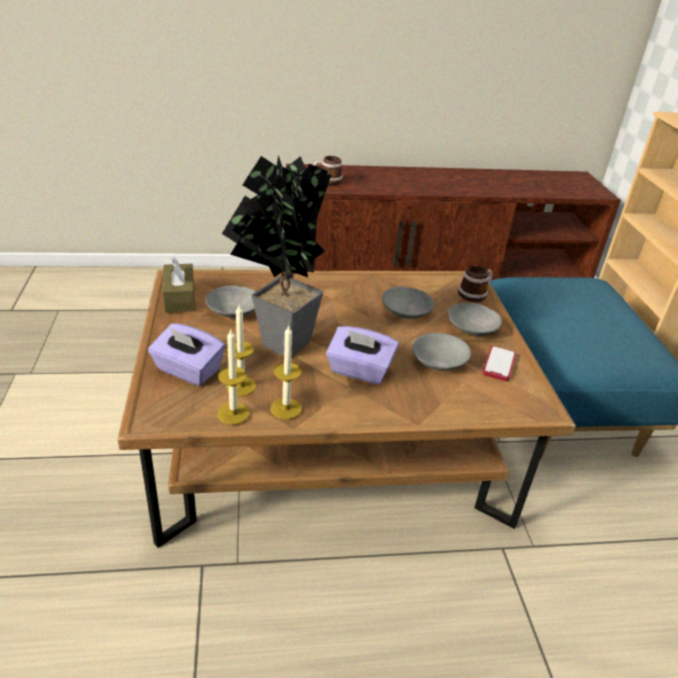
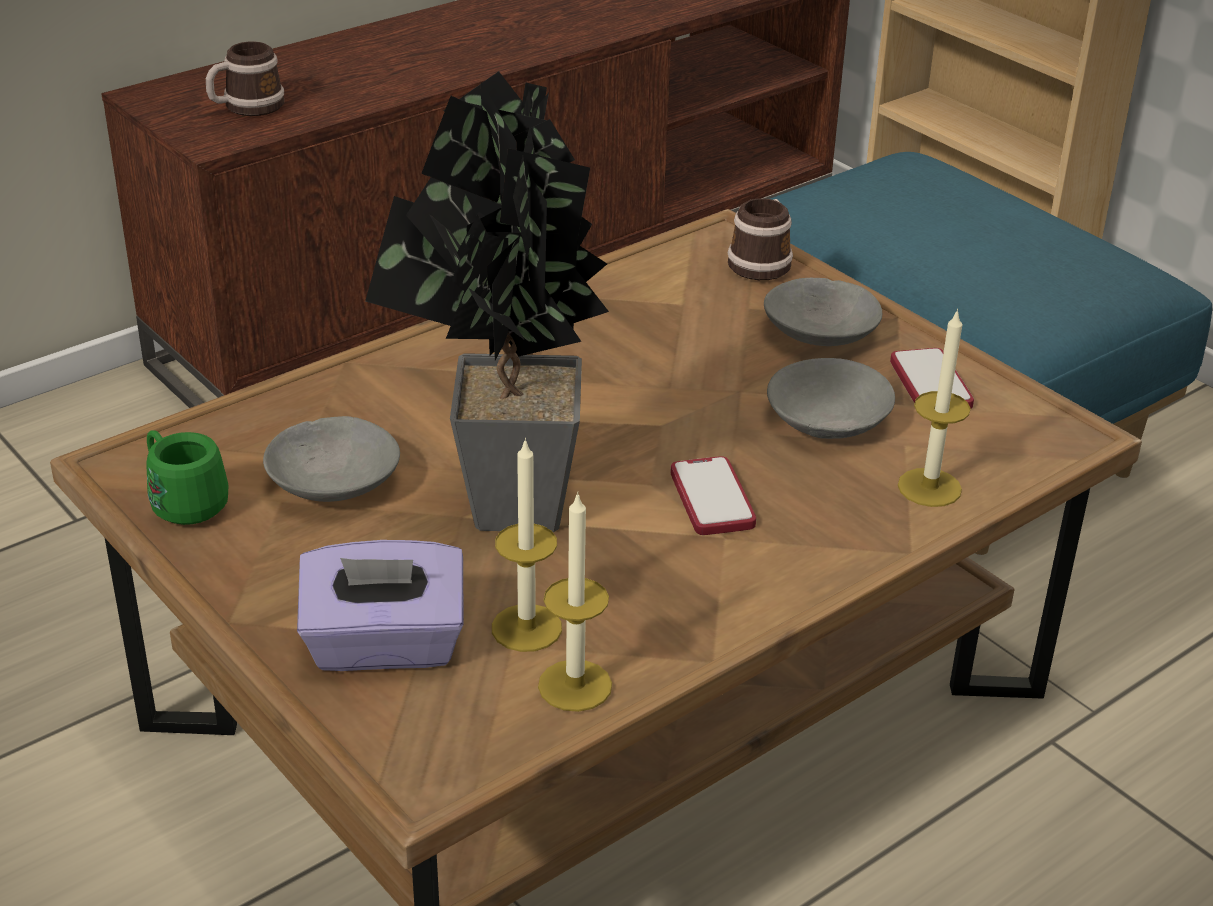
camera: 30 degrees left, 0 degrees up
(179, 297) = (183, 500): brown tissue box -> green mug
(286, 408) = (661, 630): candle -> candle (929, 487)
(359, 371) = (712, 499): purple tissue box -> phone
(407, 312) = (676, 346): grey bowl -> none

